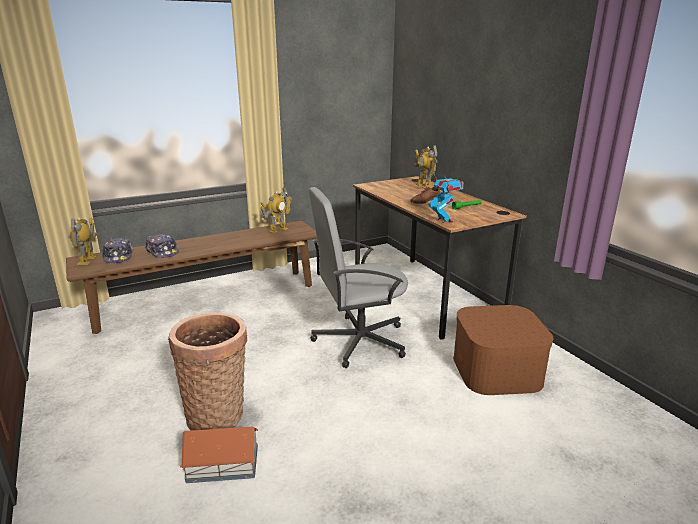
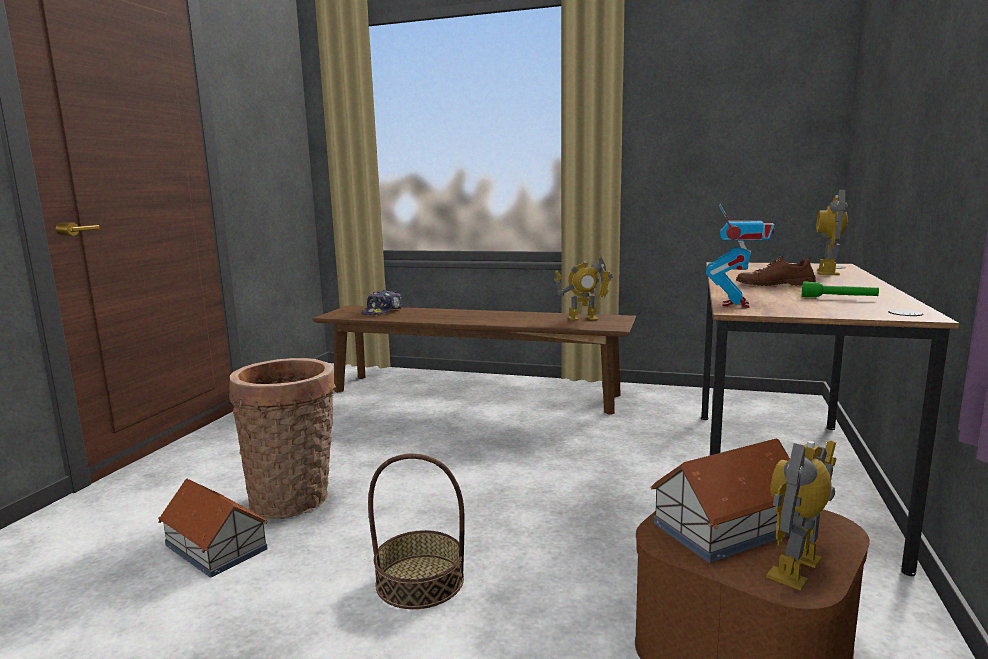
camera: 45 degrees right, 10 degrees down
(88, 260) = (355, 309): toy robot -> toy robot (796, 569)
(162, 252) = (424, 315): cap -> none
(358, 341) = (567, 495): grey office chair -> none
(362, 414) = (420, 581): none -> basket
(493, 325) = (725, 526): none -> toy house

